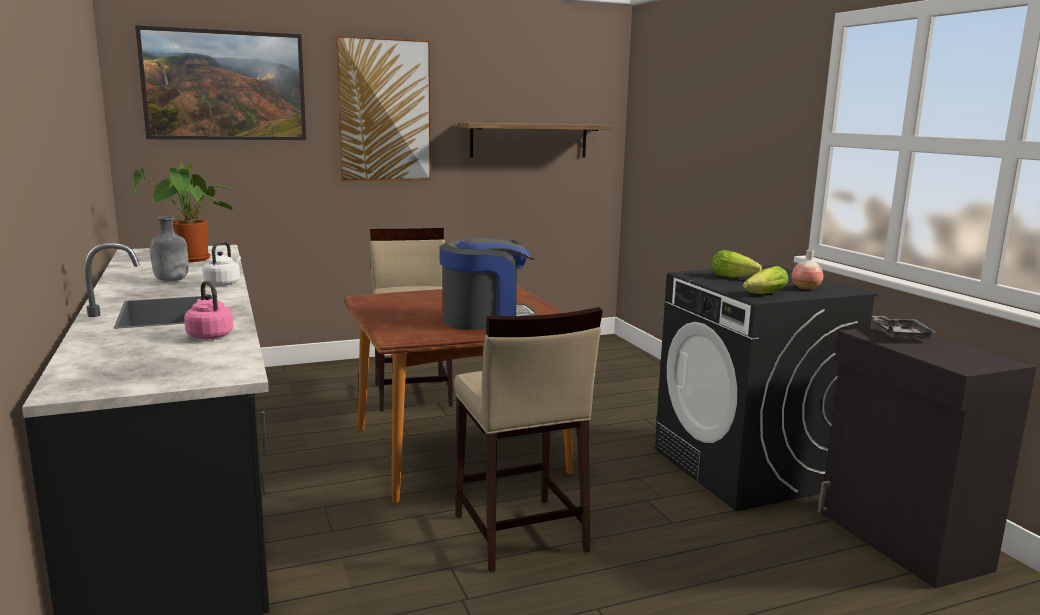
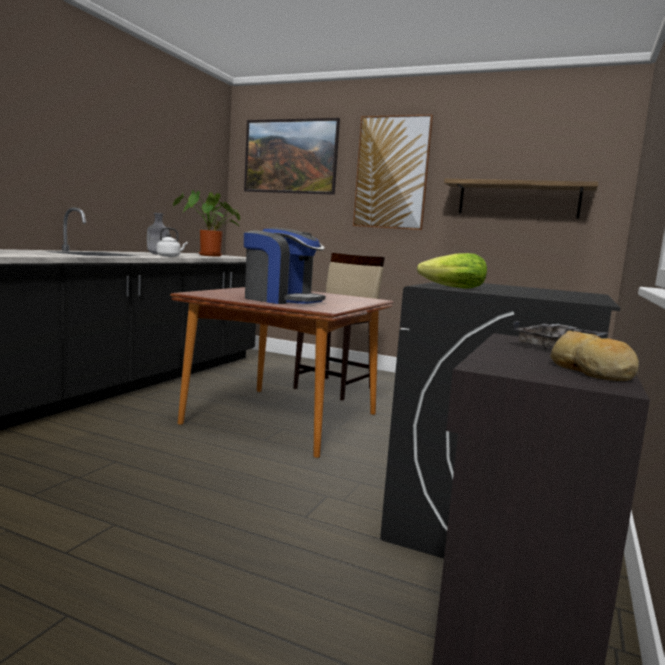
camera: 45 degrees right, 5 degrees down
(209, 335) = (55, 254): pink kettle -> none
(519, 534) = (192, 467): beige stool -> none
(735, 277) = (495, 286): lettuce -> none
(805, 288) = (535, 294): vase -> none
(973, 353) = (591, 371): none -> bread

